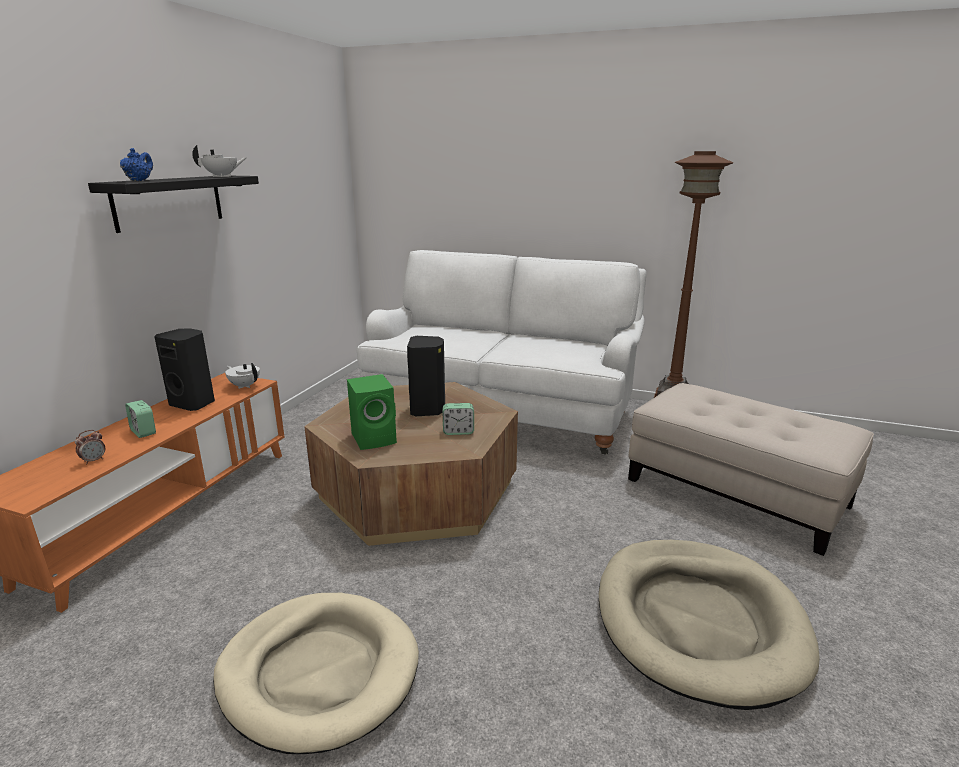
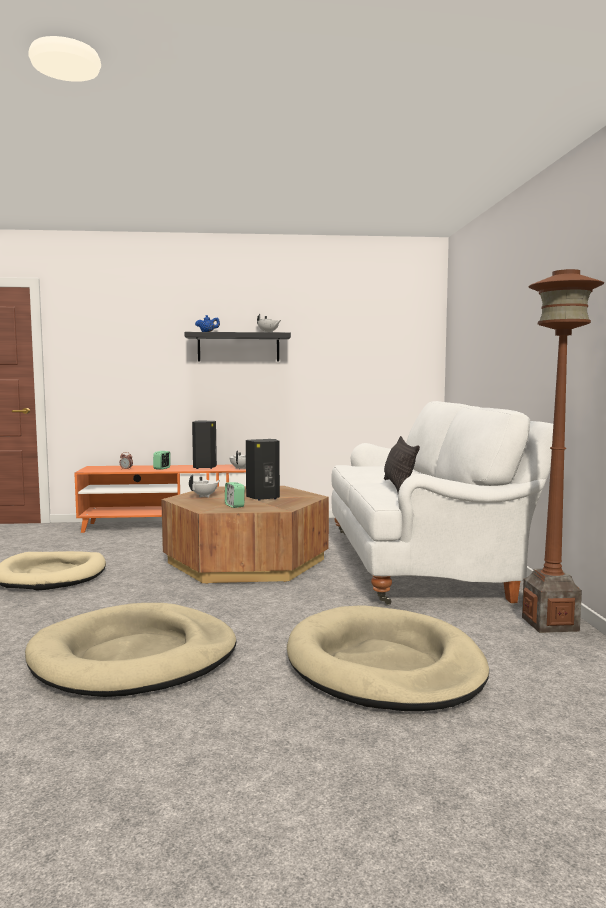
camera: 65 degrees right, 15 degrees down
(375, 438) = (205, 496): green speaker -> white teapot
(550, 350) = (398, 487): none -> pillow
(736, 491) = (384, 666): beige ottoman -> beige dog bed

